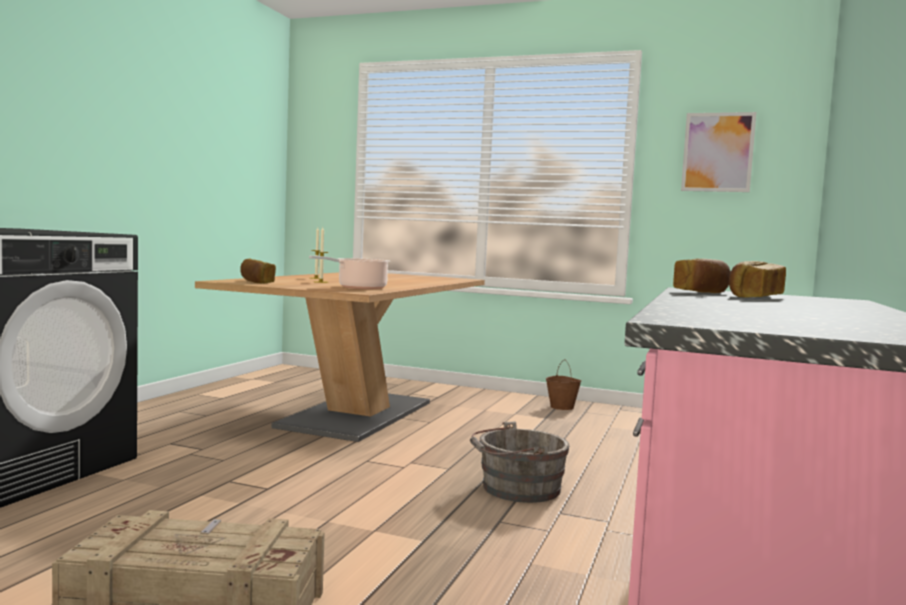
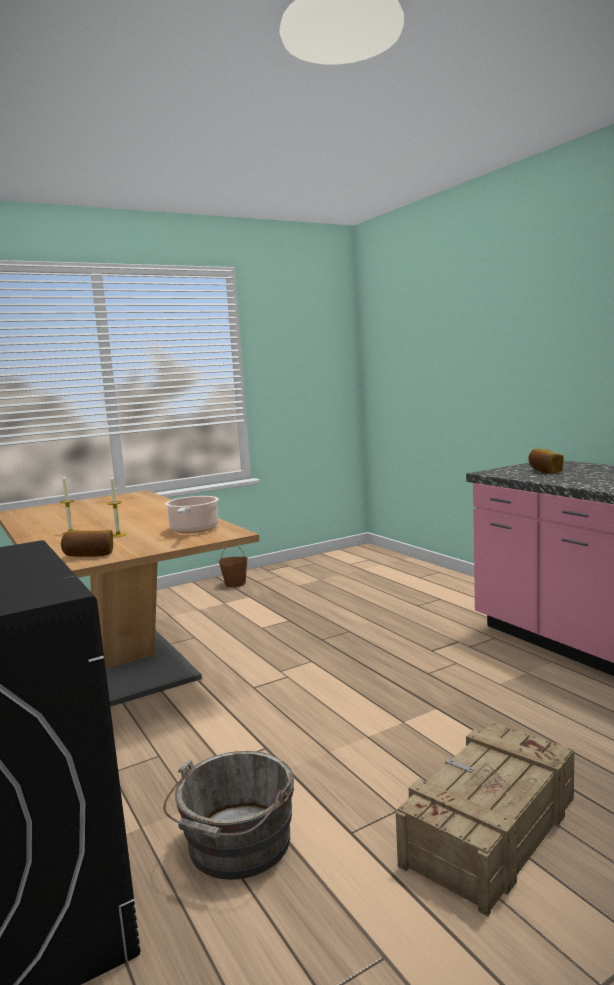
camera: 50 degrees left, 5 degrees up
(516, 488) = (377, 650): grey bucket -> grey bucket (236, 846)
(702, 292) = (517, 474): bread -> none
(717, 152) = (298, 353): picture -> none

